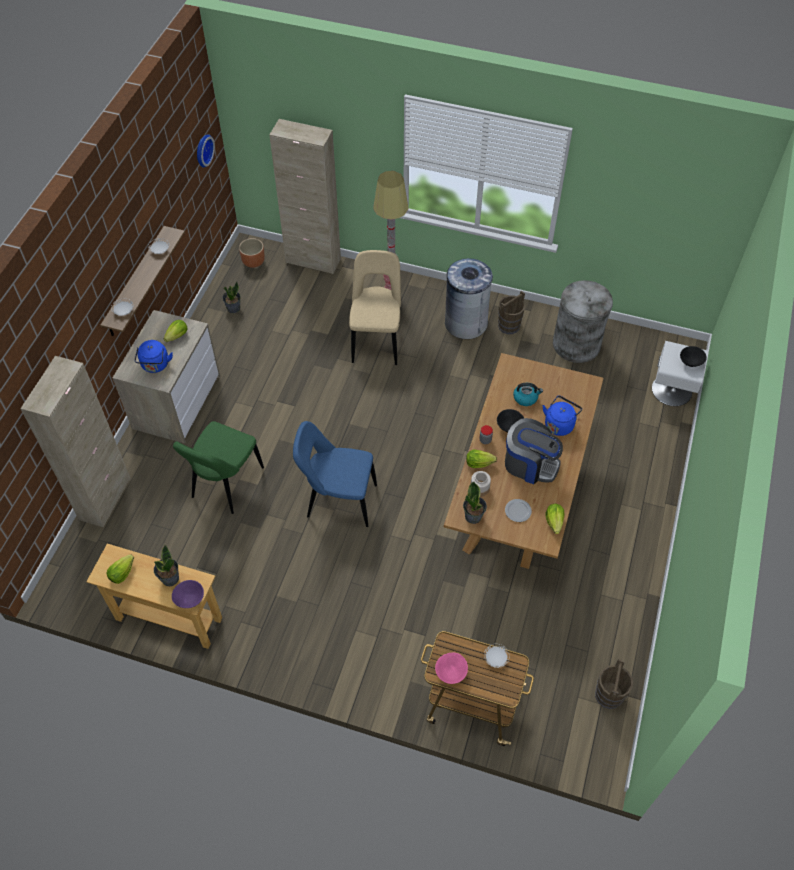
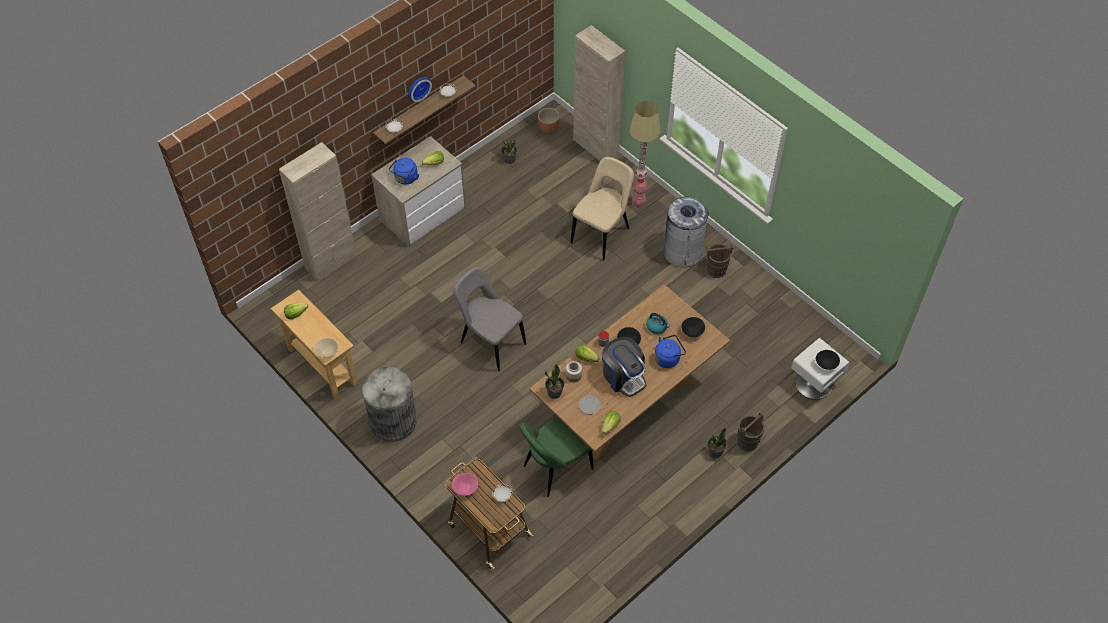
camera: 30 degrees right, 0 degrees up
(170, 578) = (323, 332): potted plant -> potted plant (715, 452)
(189, 599) = (327, 352): purple bowl -> beige bowl
(202, 150) = (525, 26): wall clock -> wall clock (418, 88)
(225, 485) = (418, 291): green chair -> green chair (555, 469)
(338, 500) = (490, 342): blue chair -> grey chair
(563, 386) = (692, 332): none -> black bowl
(576, 344) = (761, 310): grey trash can -> grey trash can (393, 421)
(608, 695) = (590, 577): brown bucket -> brown bucket (747, 441)

